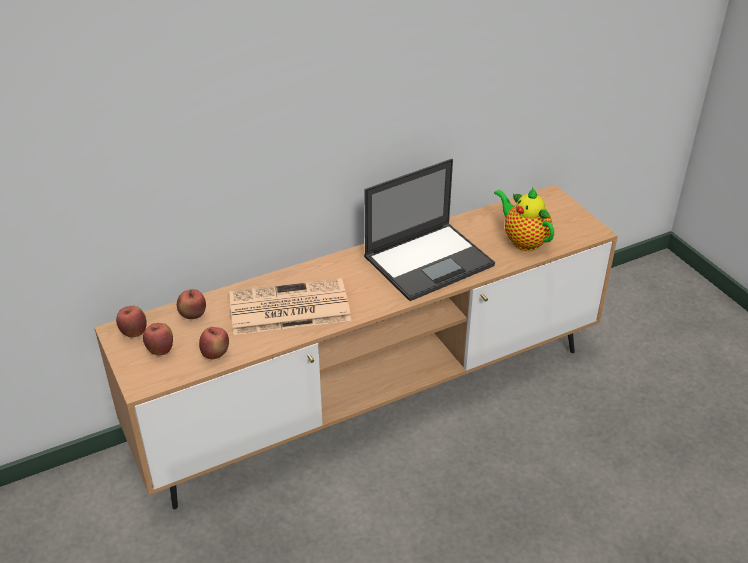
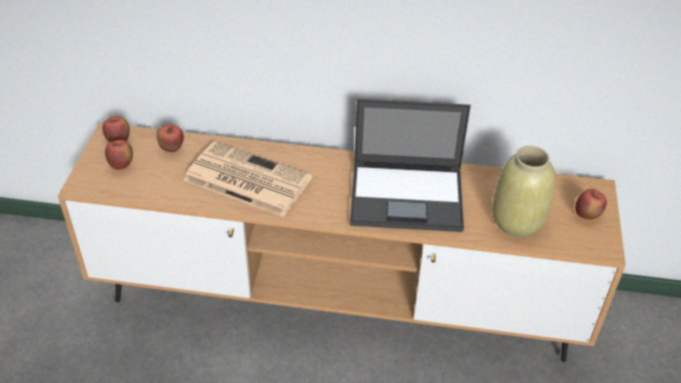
camera: 35 degrees right, 5 degrees up
(215, 354) = (154, 189): apple -> apple (587, 215)
(523, 241) = (518, 221): teapot -> beige vase

